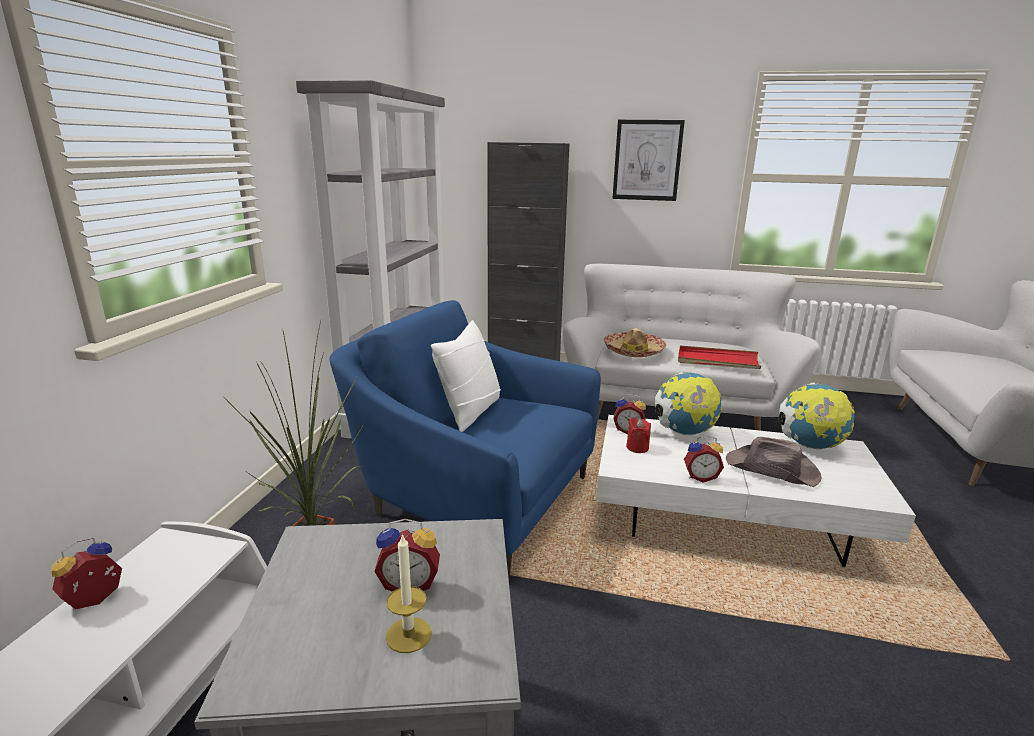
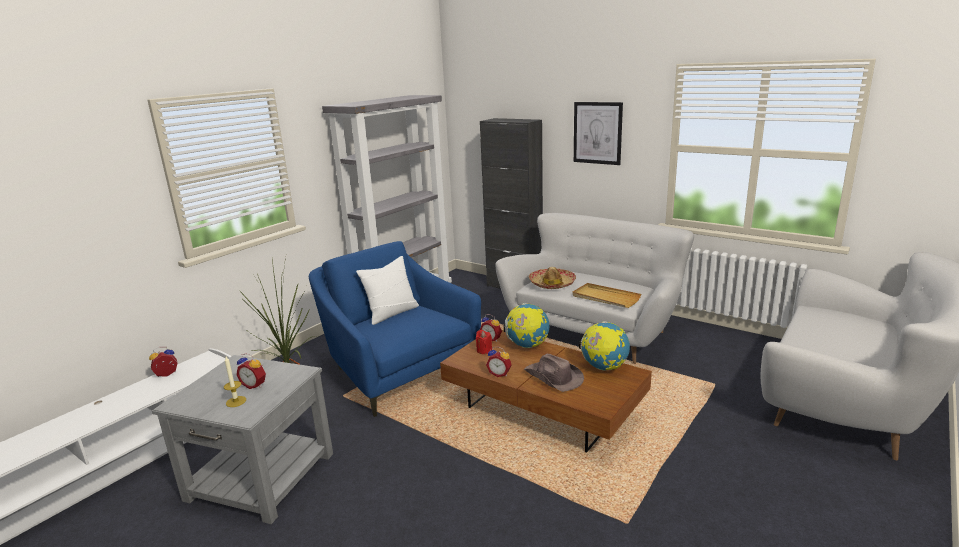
camera: 25 degrees right, 0 degrees up
(717, 361) = (605, 298): red tray -> beige tray
(728, 519) = (544, 410): white coffee table -> brown coffee table

